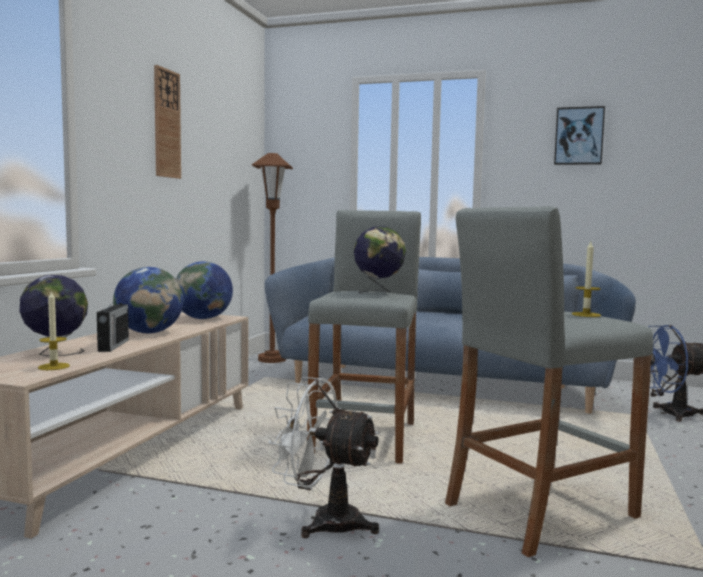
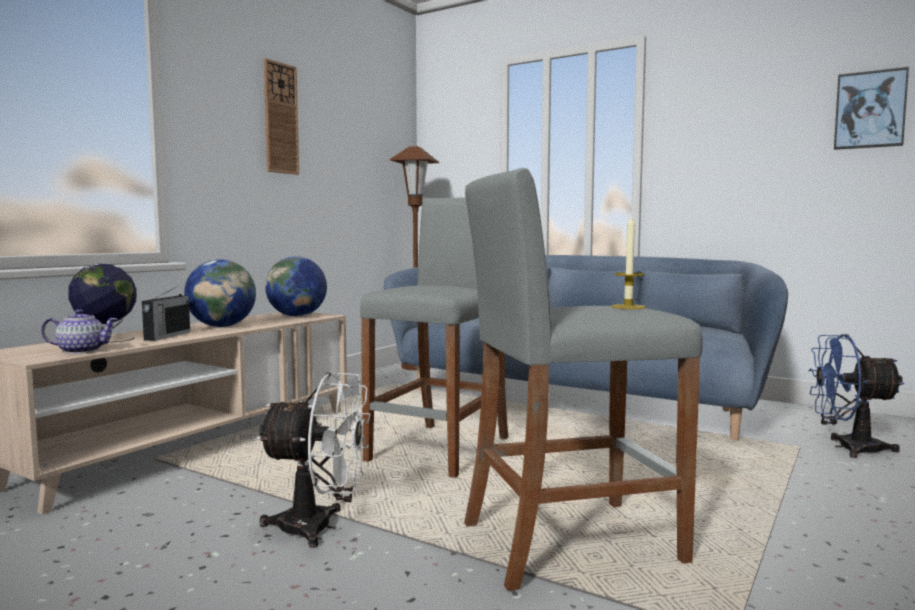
camera: 15 degrees right, 0 degrees up
(54, 366) = (81, 351): candle -> teapot
(324, 521) = (319, 528): white fan -> white fan turned 150 degrees clockwise
(379, 292) = (446, 286): globe -> none
(579, 136) = (758, 105): picture -> picture (870, 110)

